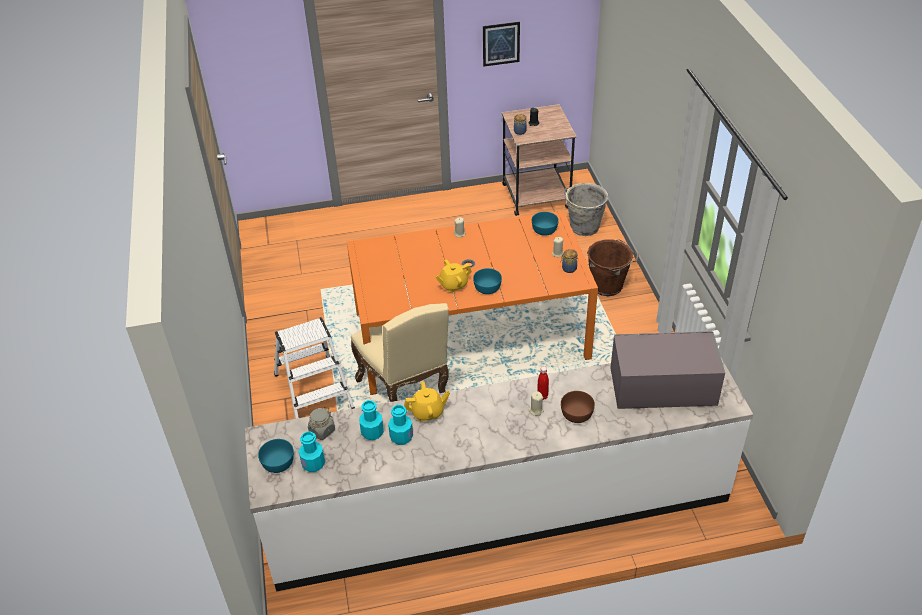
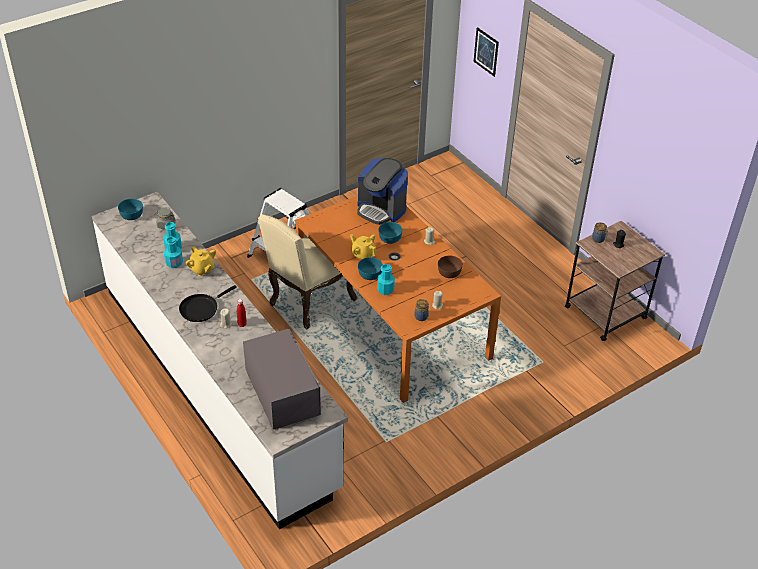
camera: 65 degrees right, 0 degrees up
(313, 464) = (136, 230): turquoise bottle -> turquoise bottle (385, 290)
(387, 253) = (381, 209): none -> coffee machine
(498, 427) = (201, 308): none -> black frying pan
(501, 44) = (638, 159): picture -> picture (486, 51)
(544, 230) = (464, 290): turquoise bowl -> turquoise bowl (389, 238)
(577, 414) = (231, 347): brown bowl -> brown bowl (449, 273)
(583, 227) = (580, 357): grey bucket -> none
(608, 286) = (506, 394): brown bucket -> none

